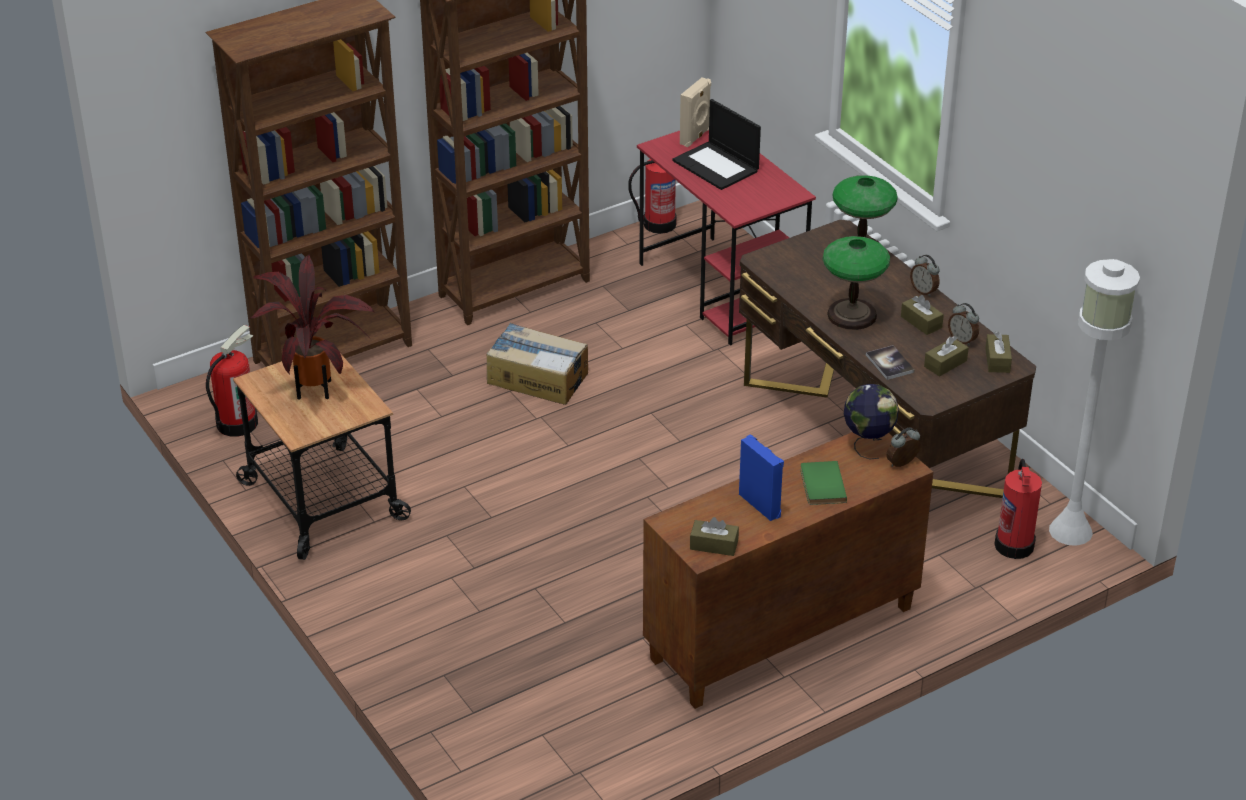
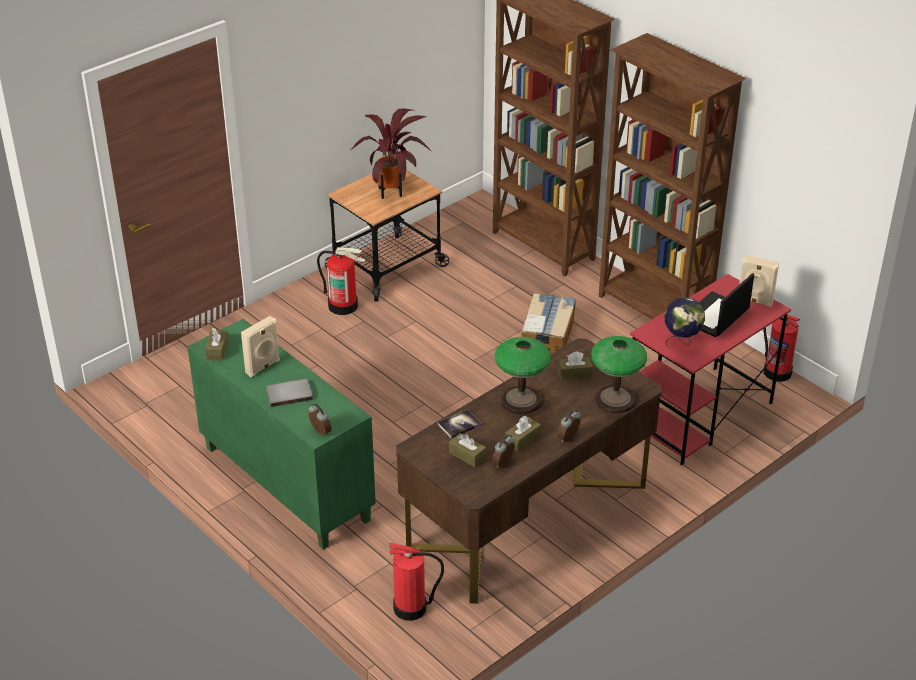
camera: 80 degrees right, 0 degrees up
(236, 423) = (456, 222): fire extinguisher -> fire extinguisher (343, 306)
(761, 504) = (263, 367): blue speaker -> beige speaker
(781, 635) = (284, 483): brown cabinet -> green cabinet
(820, 485) = (289, 393): green book -> grey book
(868, 444) = (342, 413): globe -> globe (682, 342)
(997, 360) = (480, 485): brown tissue box -> brown tissue box (574, 373)
(1071, 531) = (435, 644): white floor lamp -> none

